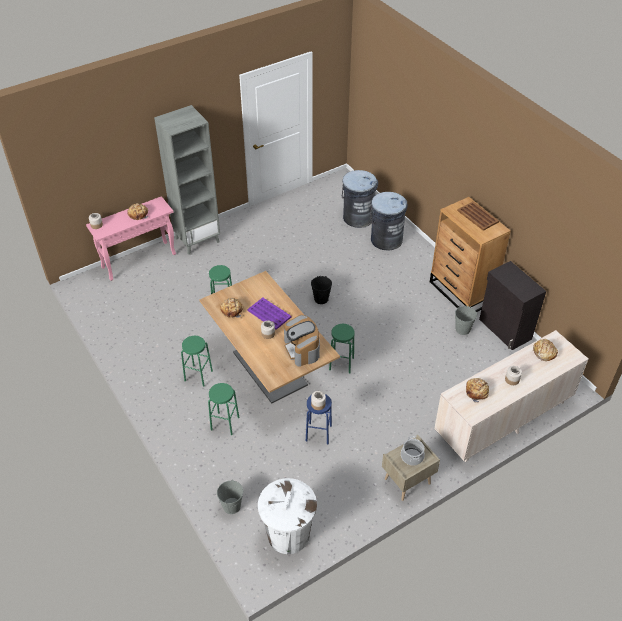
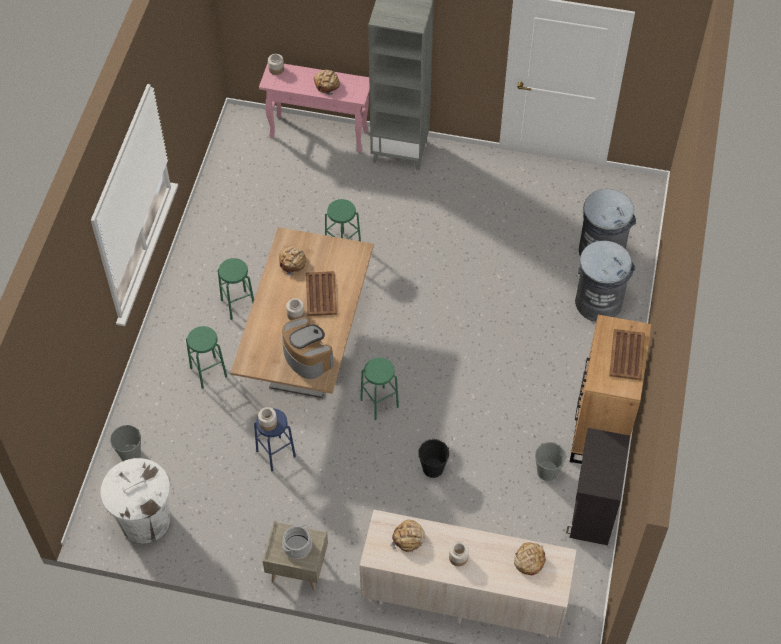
camera: 45 degrees right, 10 degrees up
(269, 313) = (321, 293): purple tray -> brown tray
(302, 349) = (306, 356): coffee machine -> coffee machine turned 120 degrees clockwise
(321, 299) = (444, 317): black bucket -> black bucket (433, 468)

